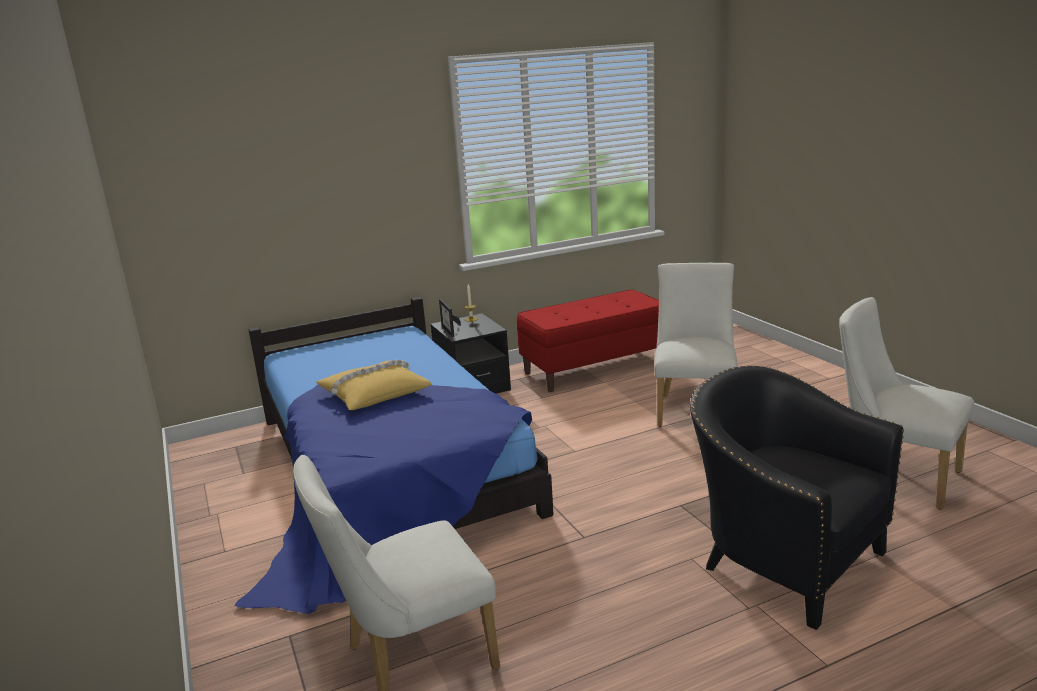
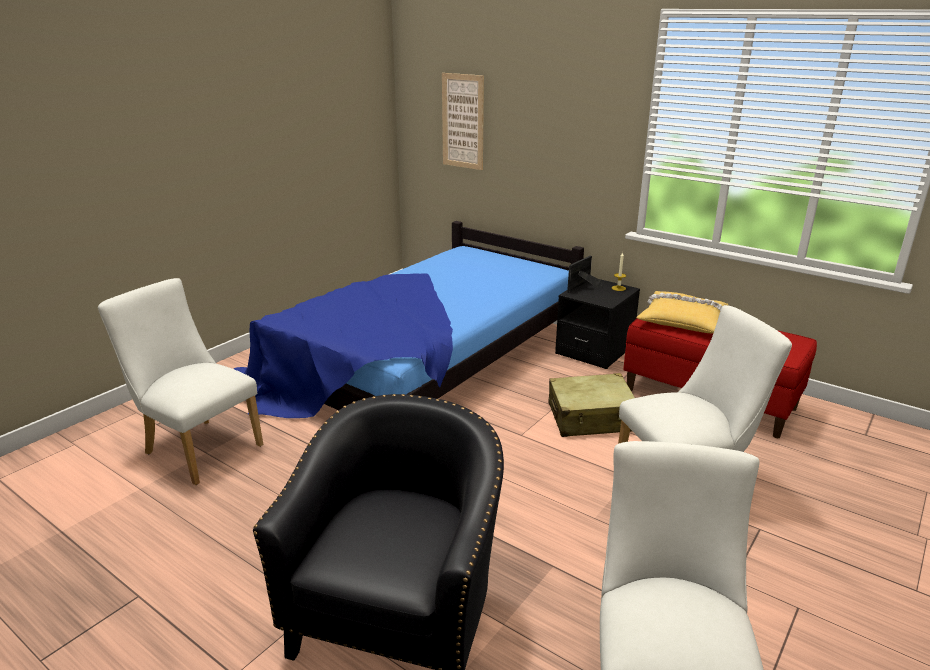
camera: 60 degrees right, 5 degrees up
(235, 206) = (463, 121): none -> picture
(374, 394) = (411, 294): yellow pillow -> yellow pillow (683, 320)
(577, 416) = (591, 418): none -> beige suitcase

